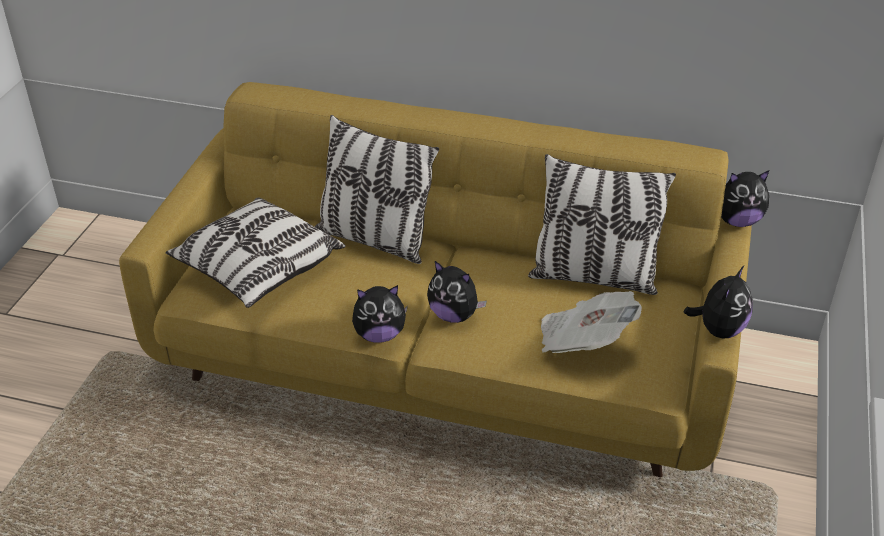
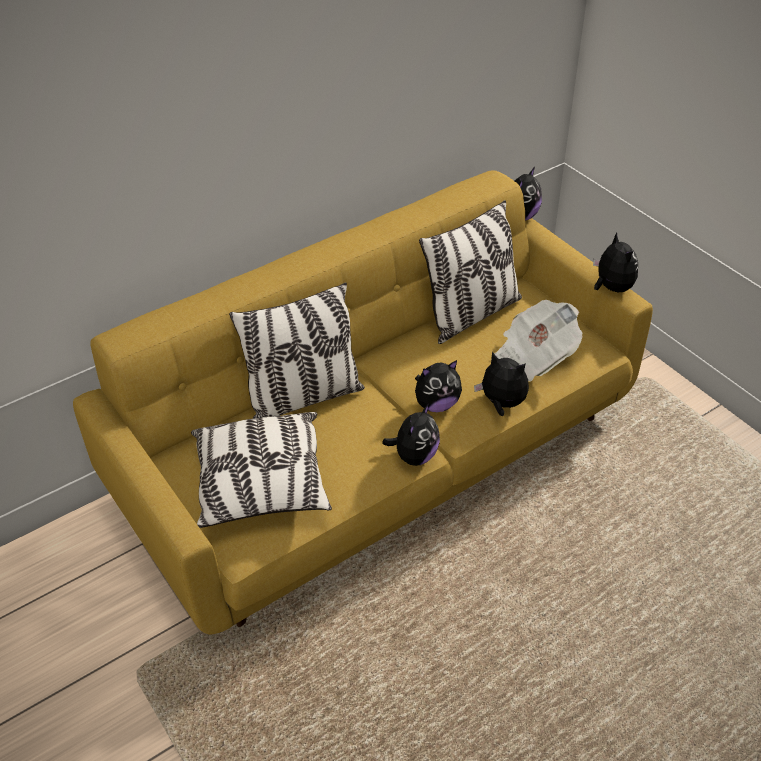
camera: 50 degrees left, 5 degrees up
(501, 354) = (501, 404): none -> plush toy

